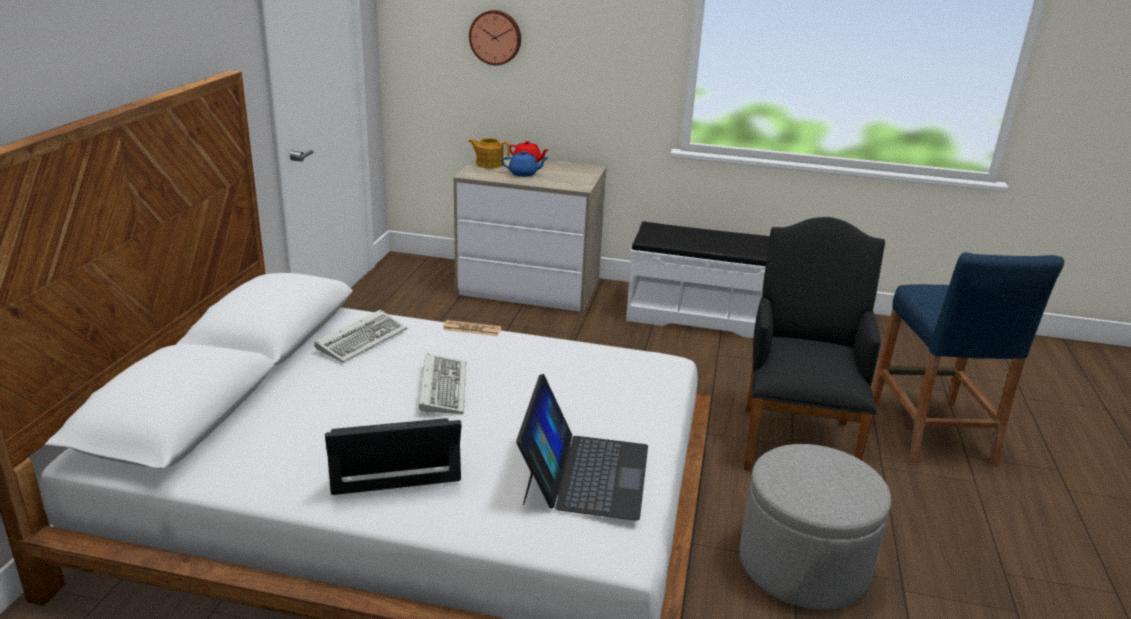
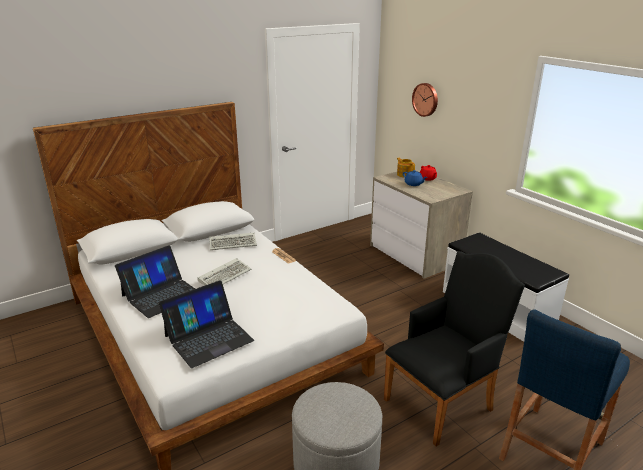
camera: 45 degrees right, 0 degrees up
(393, 457) = (161, 294): laptop -> laptop turned 105 degrees clockwise

